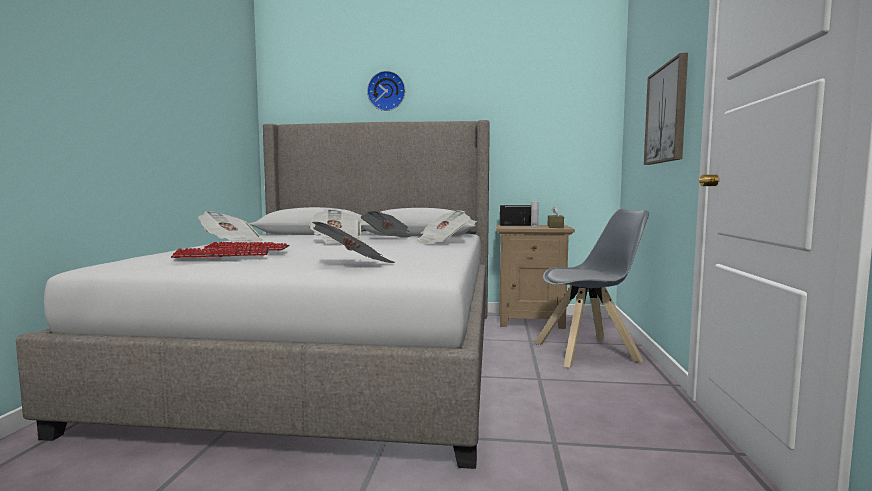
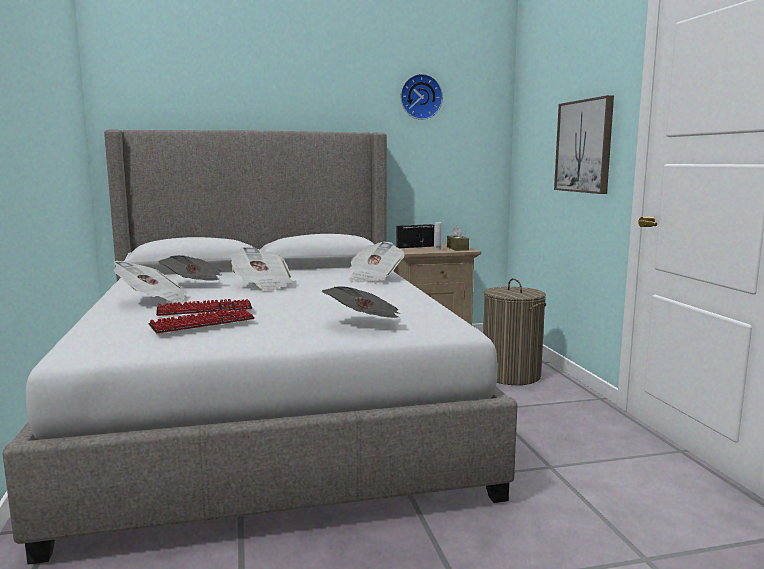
camera: 20 degrees left, 5 degrees up
(386, 91) = (260, 92): wall clock -> wall clock (420, 97)
(388, 239) = (306, 276): newspaper -> newspaper (194, 285)
(589, 352) = (511, 375): grey chair -> laundry basket

